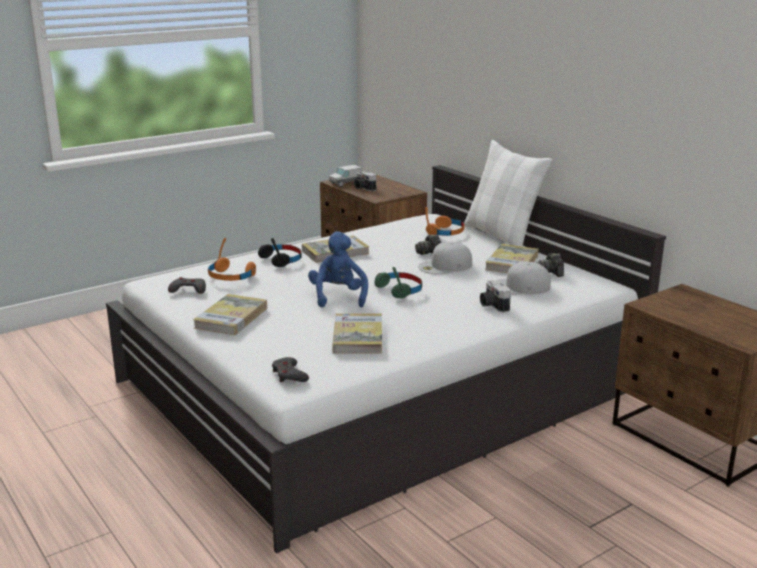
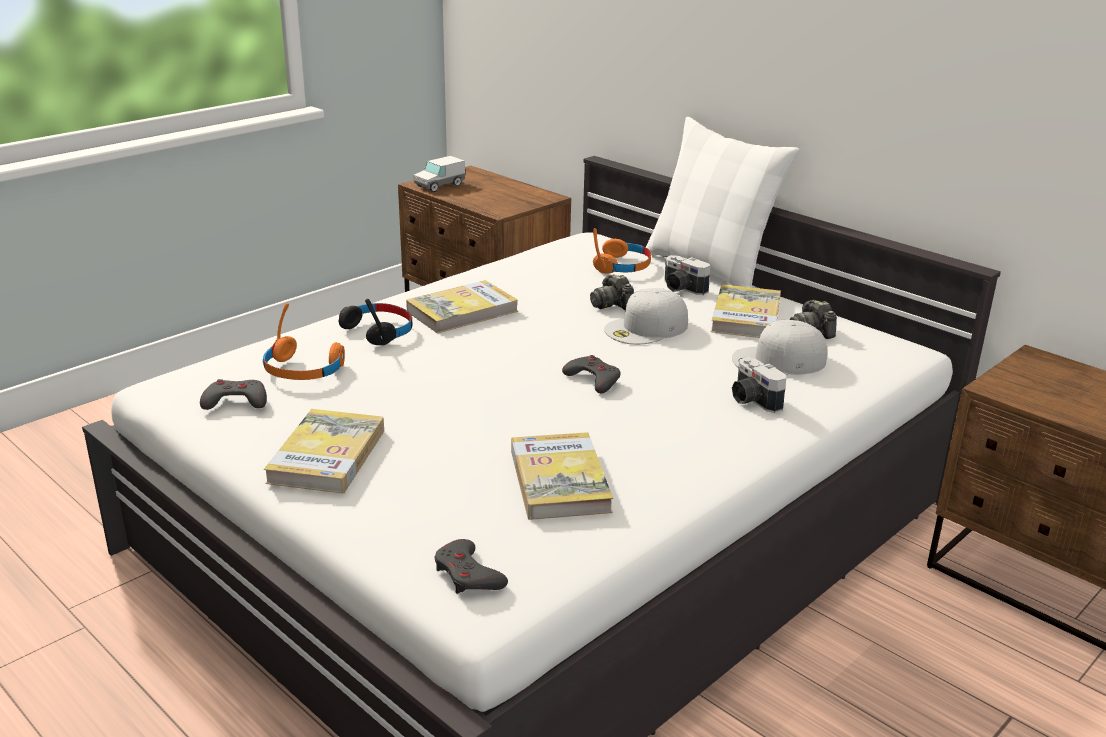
camera: 10 degrees left, 5 degrees up
(338, 297) = (496, 399): blue plush toy -> none
(363, 188) = (471, 194): camera -> camera (681, 289)
(400, 290) = (593, 379): green headphones -> grey game controller

